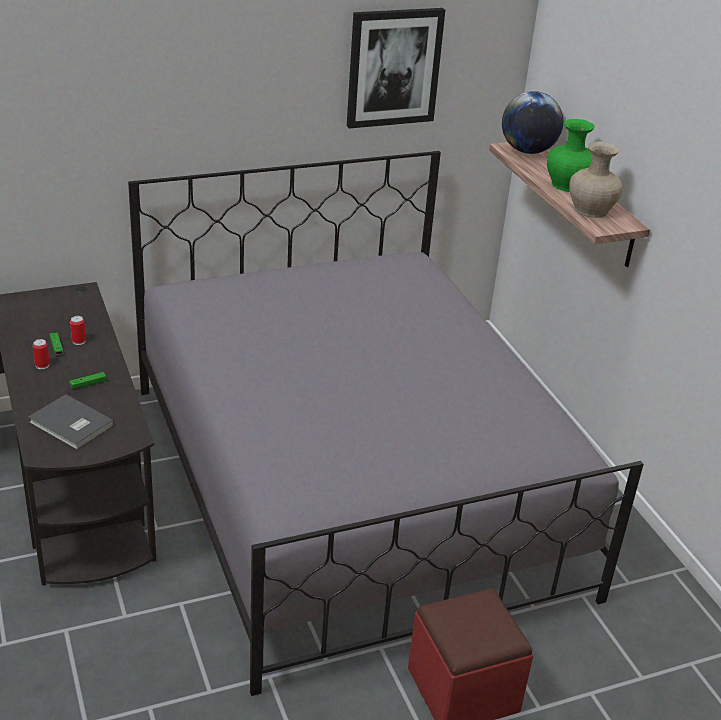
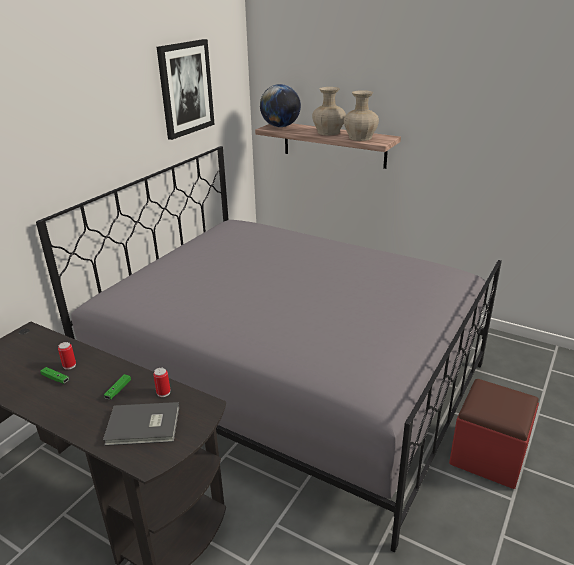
camera: 35 degrees left, 5 degrees down
(42, 365) = (59, 397): can -> can (163, 392)
(567, 184) = (328, 132): green vase -> beige vase

